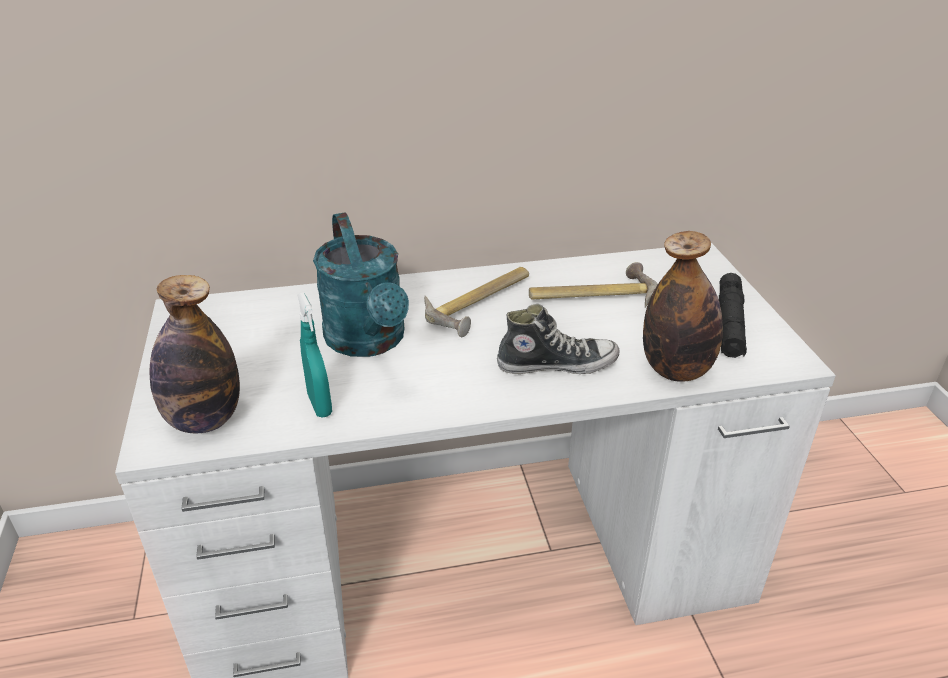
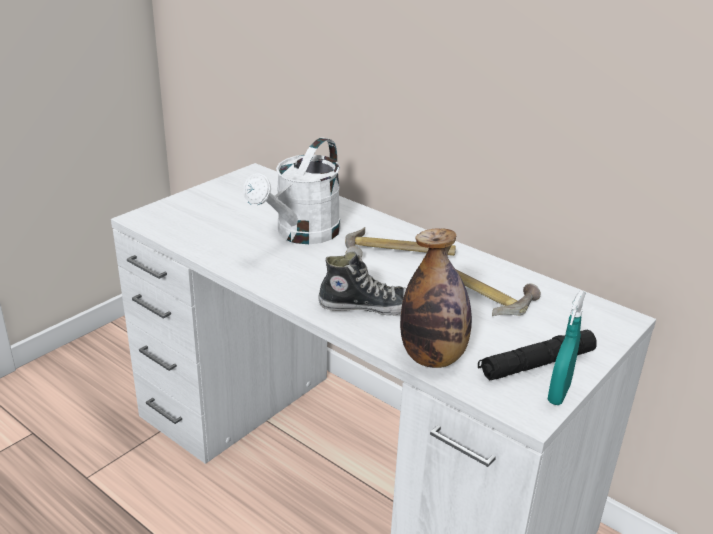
camera: 50 degrees right, 5 degrees down
(204, 420) = (172, 221): bottle -> none
(320, 405) = (223, 245): turquoise spray bottle -> turquoise spray bottle (558, 394)
(369, 342) = (301, 235): turquoise watering can -> white watering can
(557, 364) = (370, 306): shoe -> shoe turned 45 degrees counterclockwise

